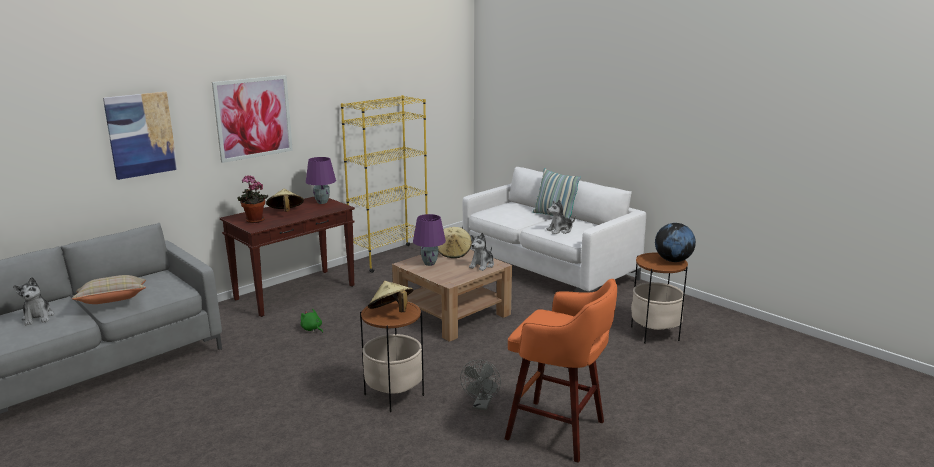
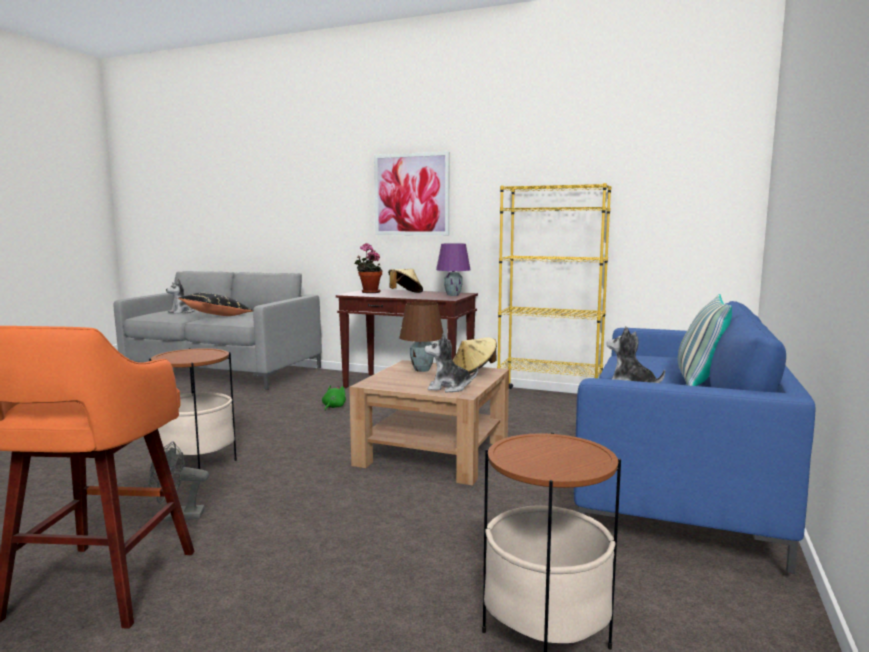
camera: 65 degrees right, 10 degrees down
(113, 301) = (216, 316): beige pillow -> black pillow
(141, 135) = (314, 198): picture -> none
(391, 312) = (190, 355): beige hat -> none
(429, 264) = (421, 370): purple table lamp -> brown table lamp
(548, 271) = (678, 483): white sofa -> blue sofa
(673, 260) = (572, 464): globe -> none

